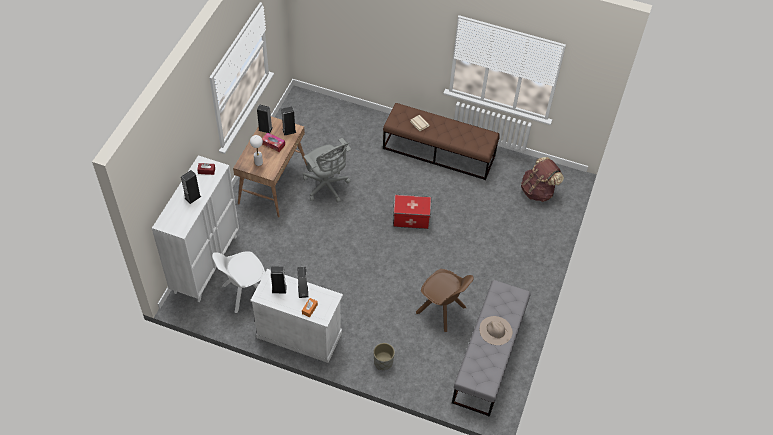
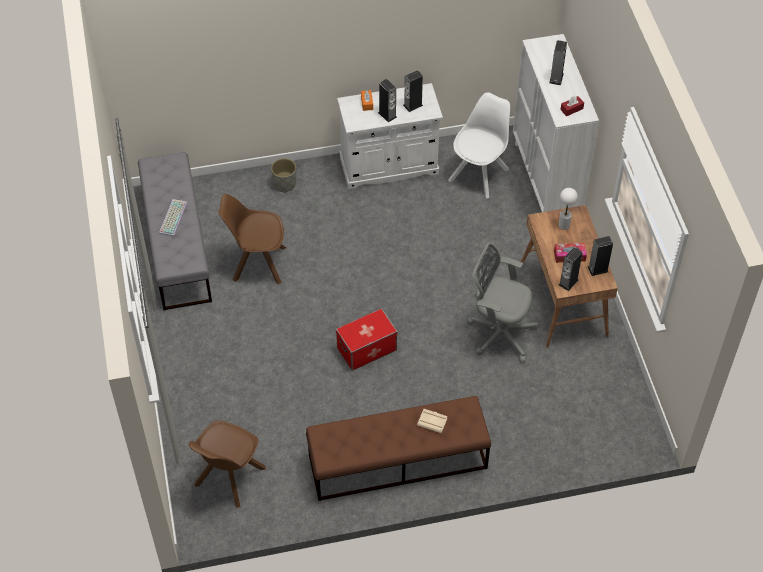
camera: 150 degrees right, 0 degrees up
(495, 330) = (172, 217): beige hat -> keyboard
(538, 191) = (228, 478): brown backpack -> brown chair

